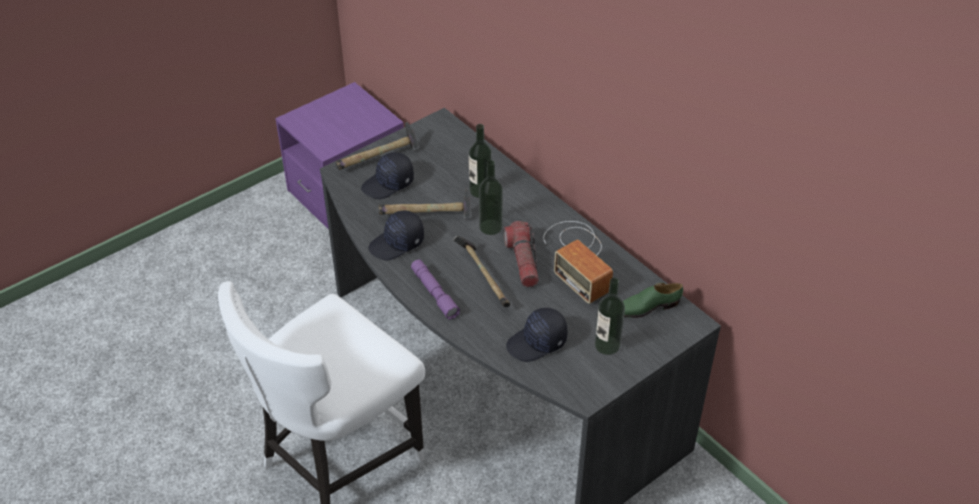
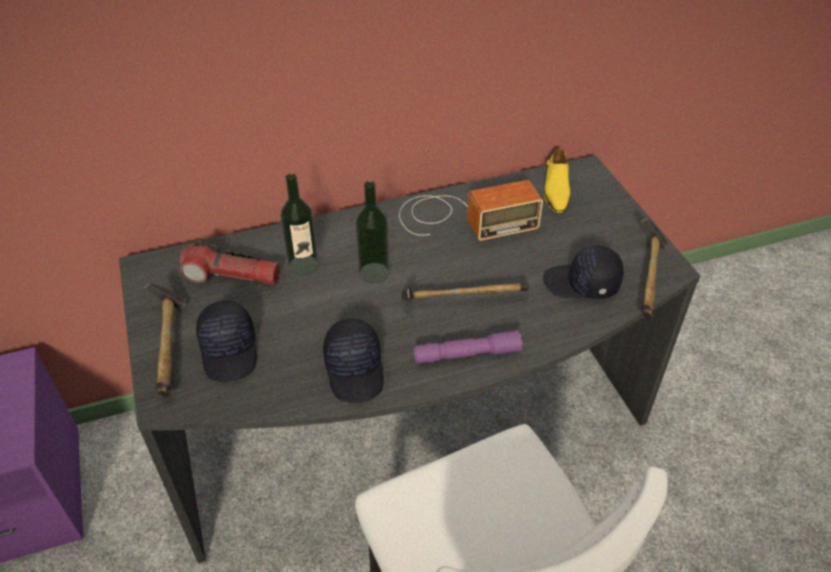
camera: 70 degrees left, 0 degrees up
(428, 216) = (320, 325): hammer -> hammer (649, 279)
(523, 261) = (446, 261): flashlight -> flashlight (232, 276)
(537, 343) = (582, 284): black cap -> black cap turned 105 degrees clockwise
(607, 345) = (600, 233): bottle -> none
(647, 307) = (555, 191): green shoe -> yellow shoe

